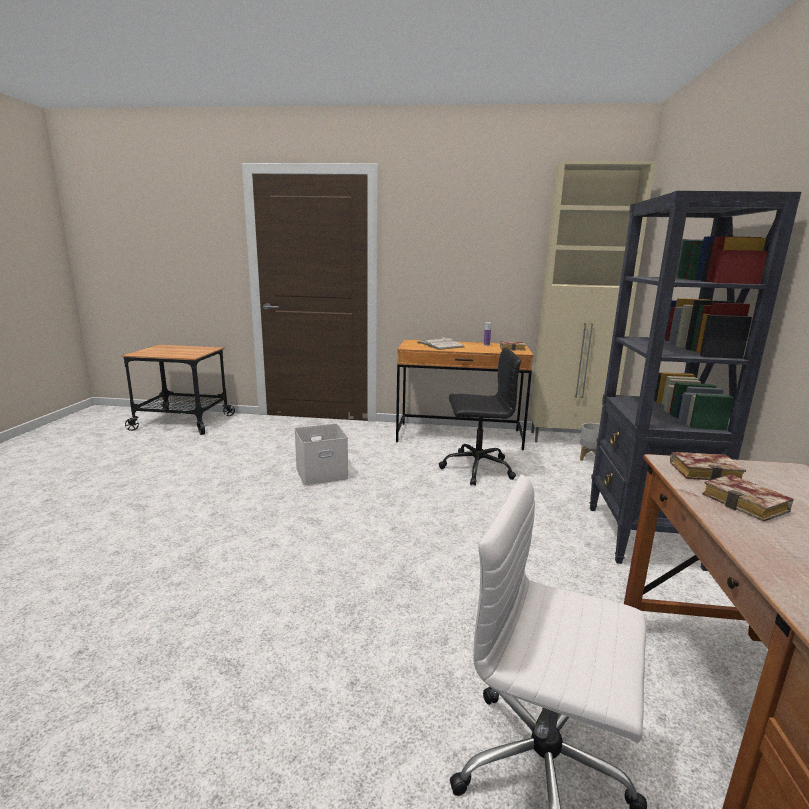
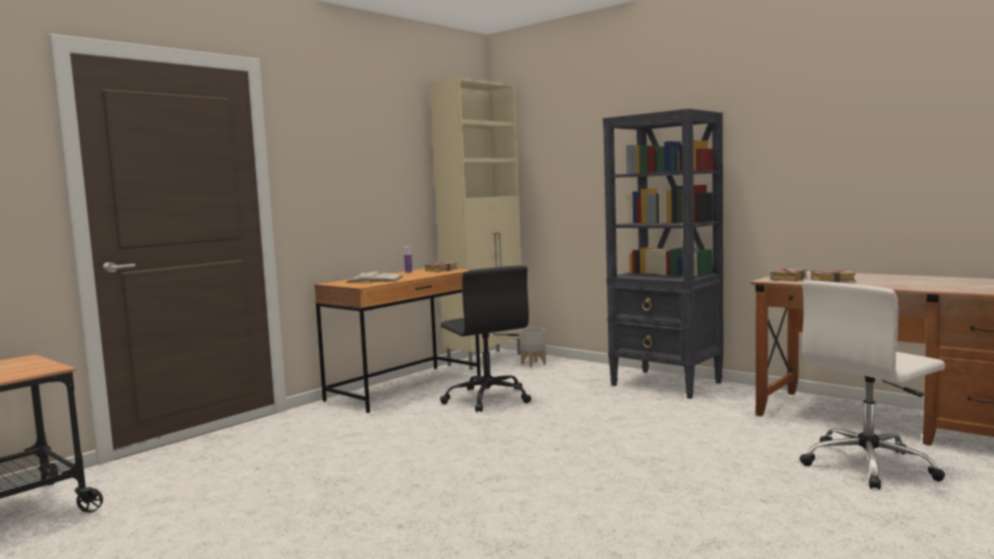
camera: 55 degrees left, 10 degrees down
(322, 473) = (386, 457): white storage box -> none
(476, 468) = (487, 398): black office chair -> black office chair turned 120 degrees clockwise

